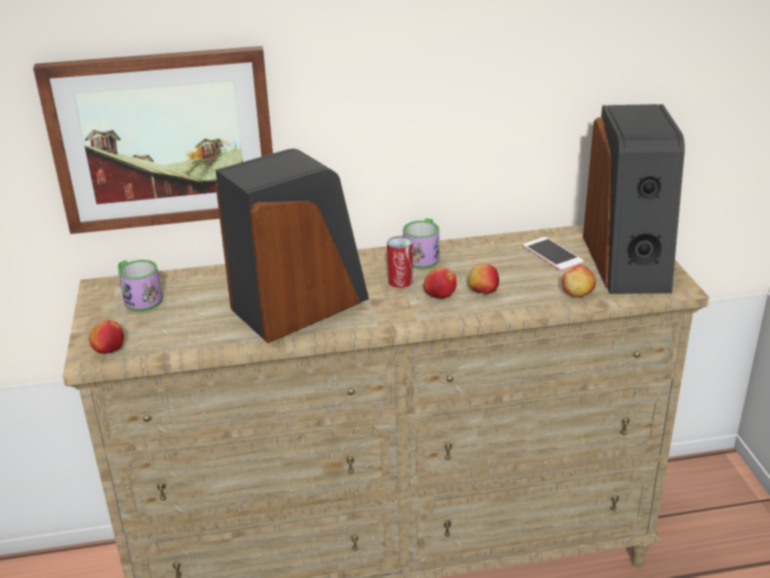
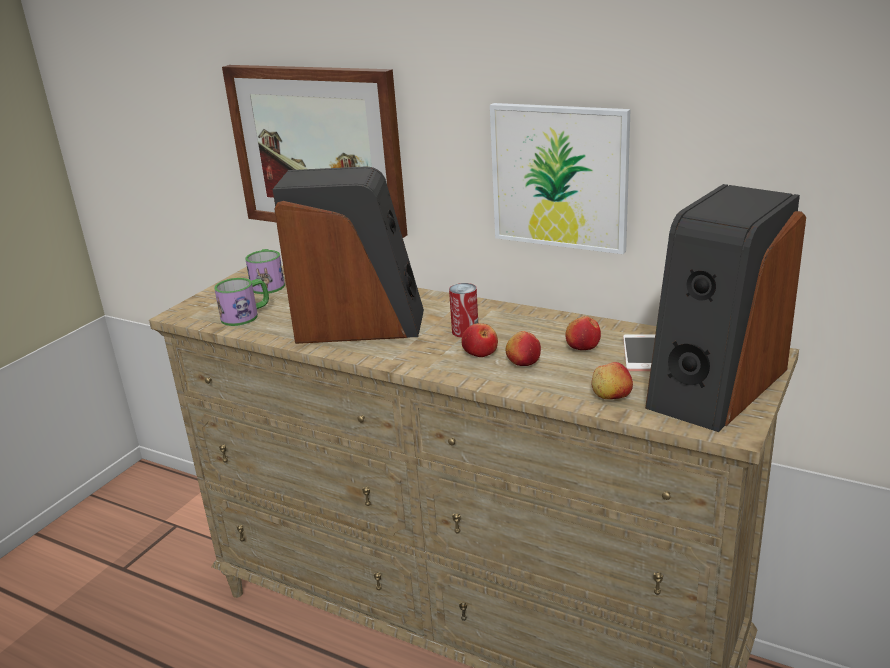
camera: 40 degrees right, 5 degrees down
(108, 349) = (198, 311): apple -> apple (582, 347)
(423, 256) = (517, 318): mug -> mug (246, 315)
(439, 122) = (559, 177): none -> picture

